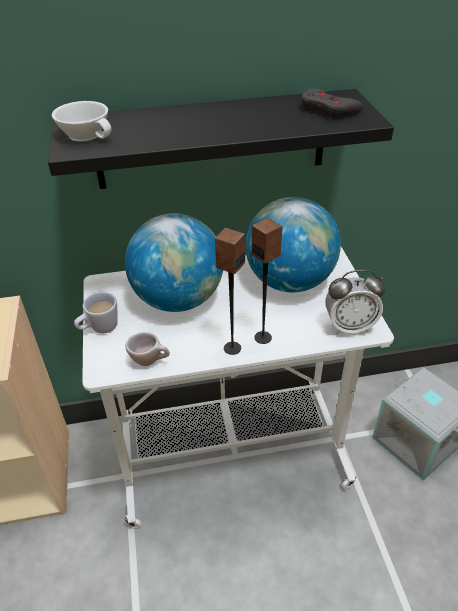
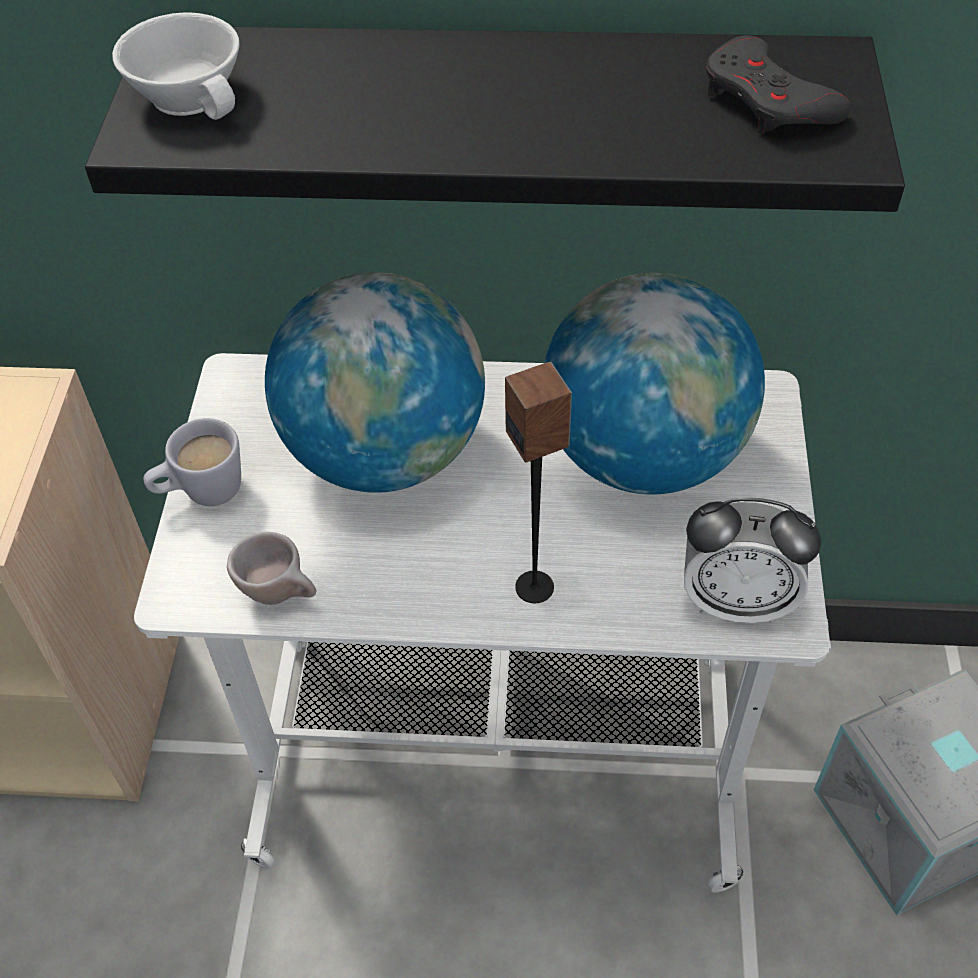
camera: 15 degrees right, 10 degrees up
(232, 348) = (459, 598): speaker -> none

